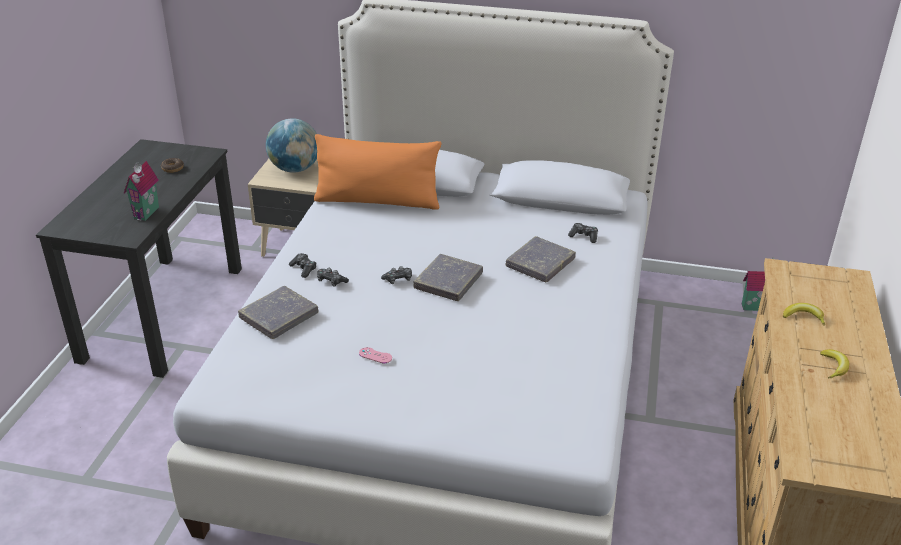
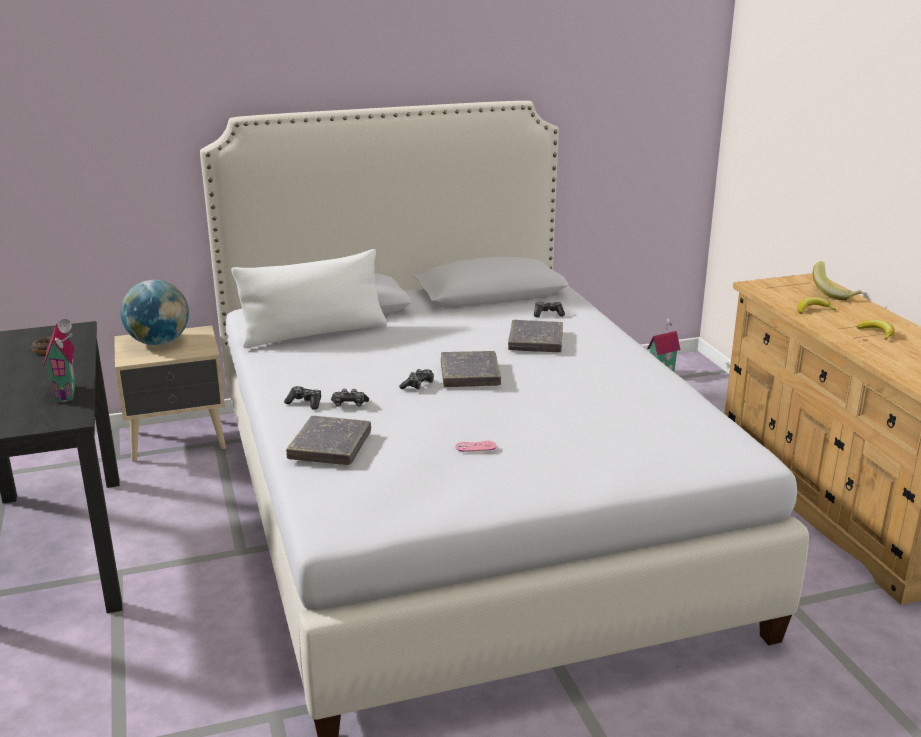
camera: 30 degrees left, 10 degrees down
(377, 201) = (314, 333): orange pillow -> white pillow
(853, 304) = (835, 294): none -> banana

